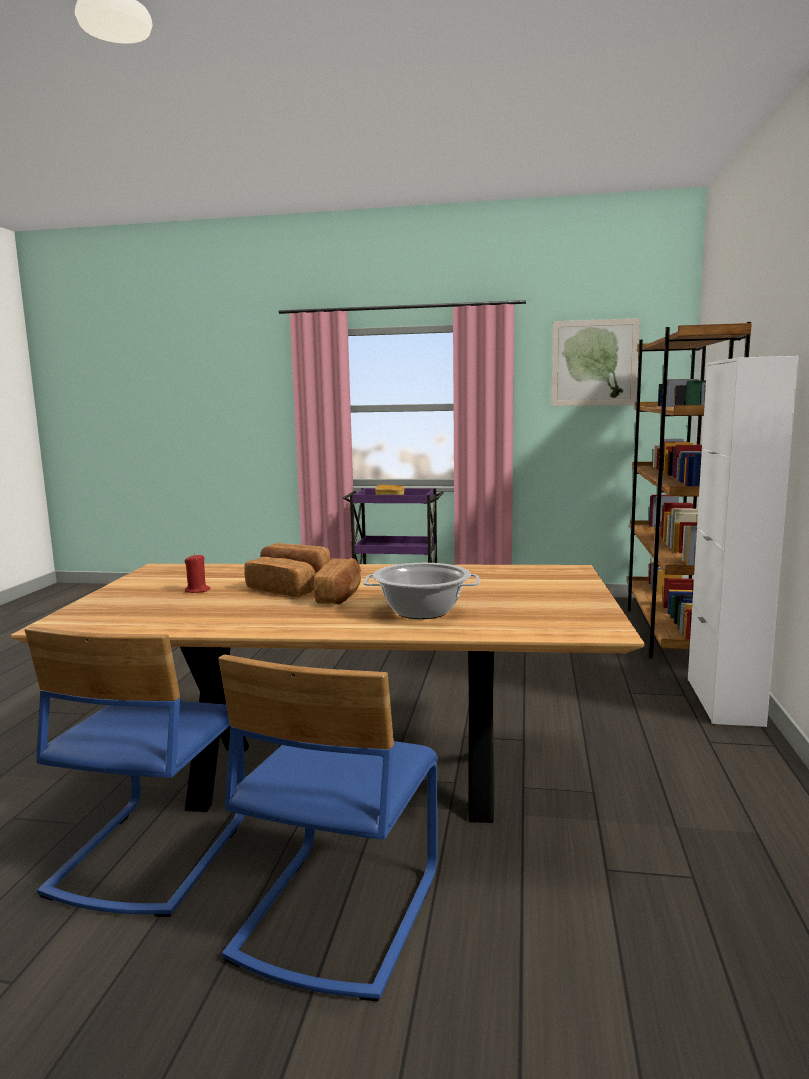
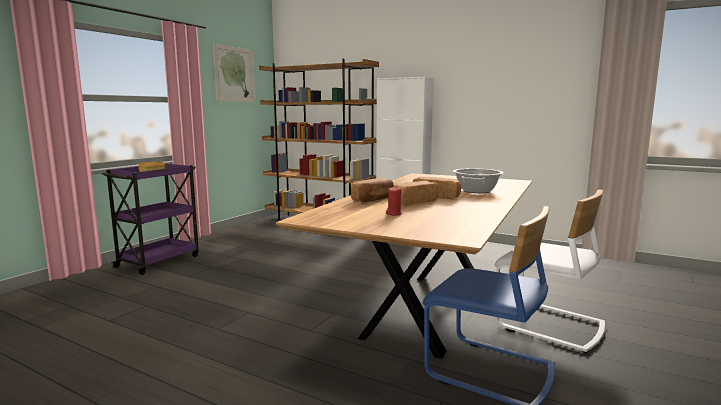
camera: 70 degrees left, 0 degrees up
(336, 913) = (549, 325): blue chair -> white chair

